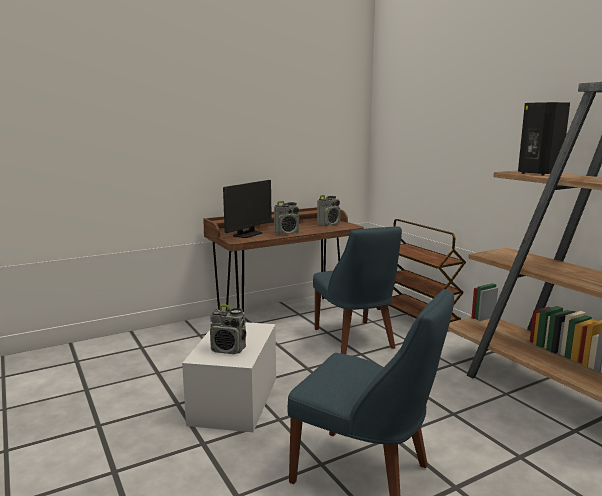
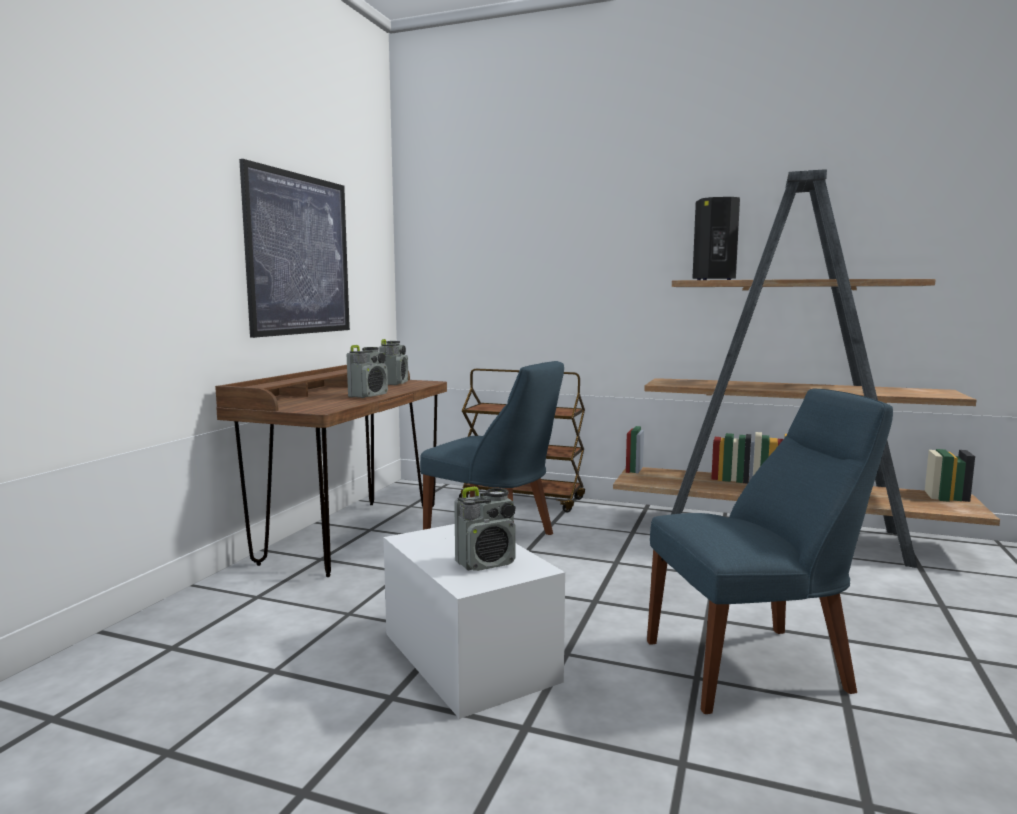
camera: 40 degrees left, 5 degrees down
(247, 234) = (314, 403): monitor -> none
(275, 140) = (299, 255): none -> picture

